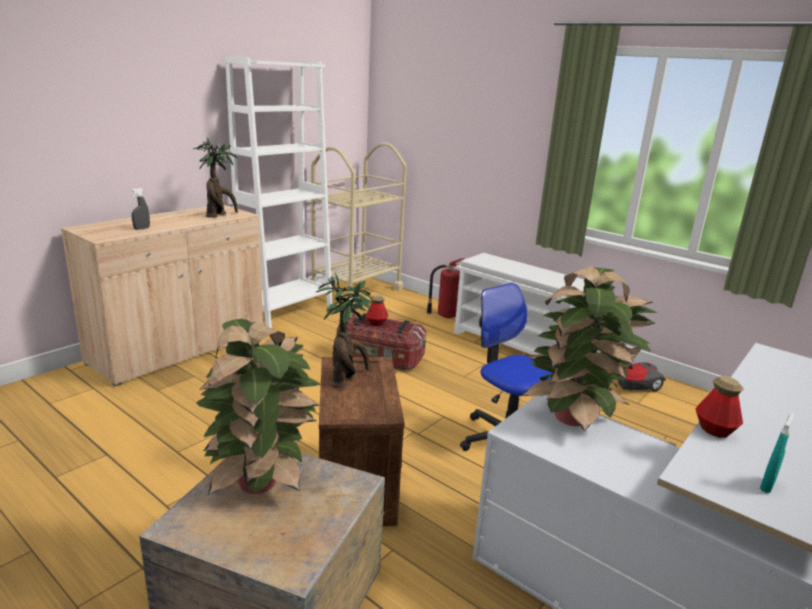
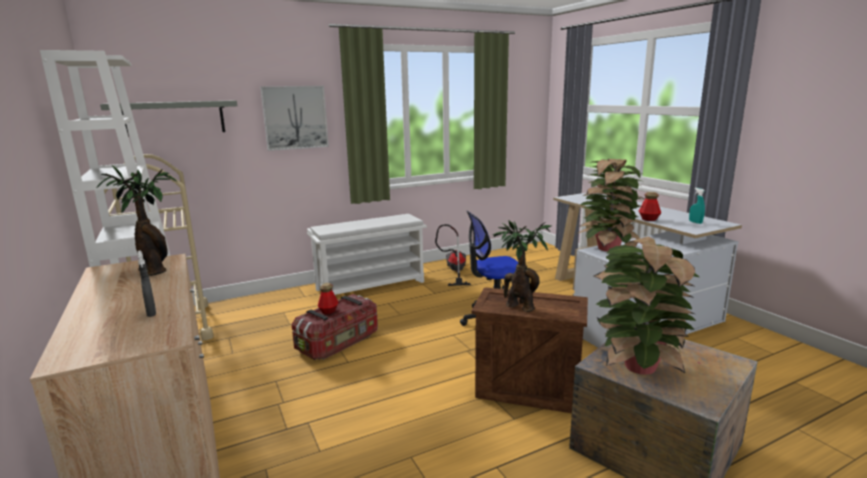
camera: 65 degrees left, 5 degrees down
(414, 115) = (174, 118): none -> grey shelf
(445, 315) = (289, 298): fire extinguisher -> none
(508, 130) = (295, 117): none -> picture

